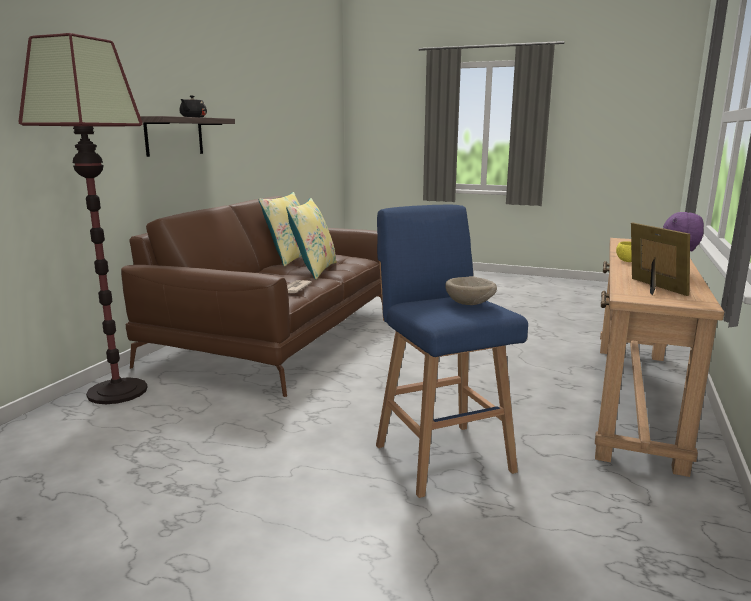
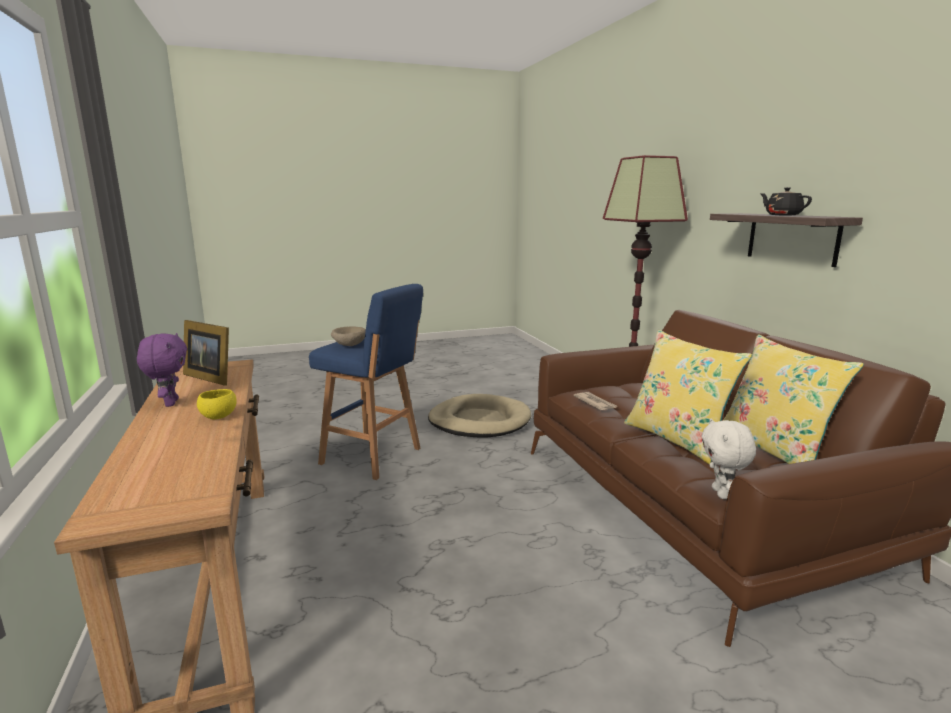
camera: 140 degrees right, 0 degrees up
(243, 457) = (479, 421): none -> beige dog bed
(363, 258) = (721, 494): none -> white plush toy

